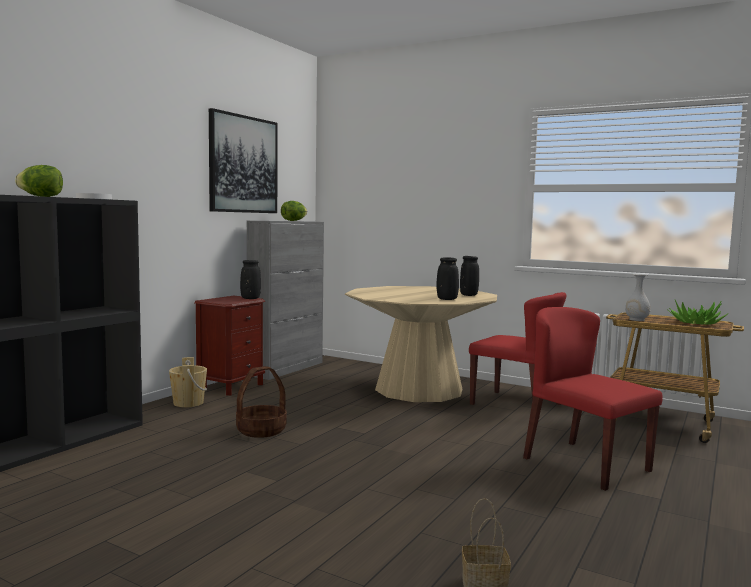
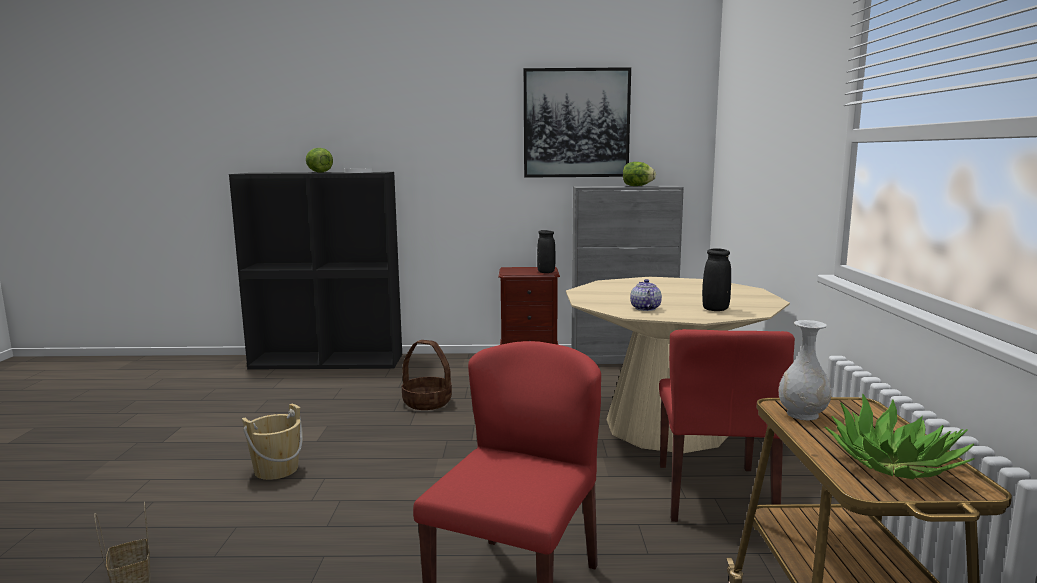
camera: 60 degrees right, 5 degrees up
(188, 403) = (463, 363): beige bucket -> beige bucket (276, 470)
(447, 299) = (645, 308): black vase -> teapot

